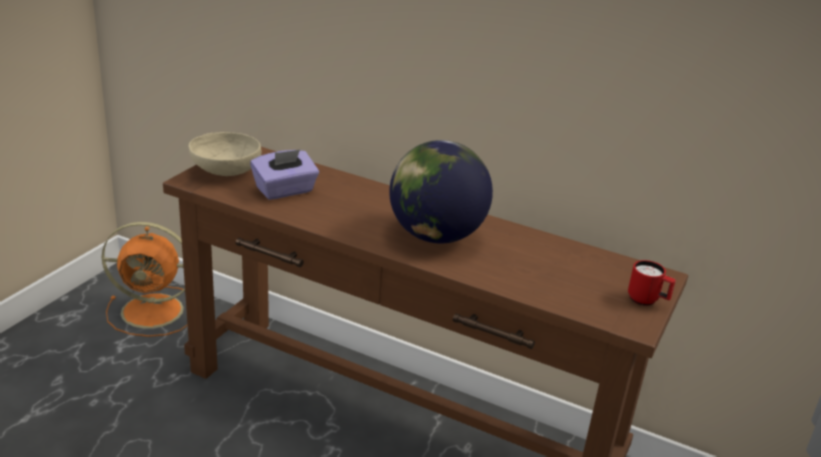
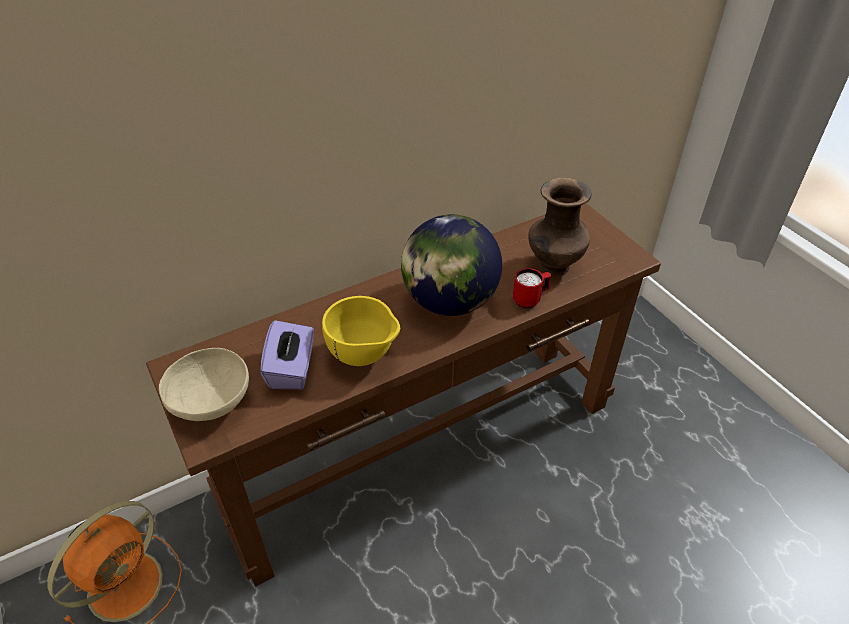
camera: 55 degrees left, 15 degrees up
(327, 215) = (364, 357): none -> yellow bowl
(553, 279) = (553, 267): none -> brown vase
(647, 301) = (606, 236): red mug -> red mug (530, 300)

